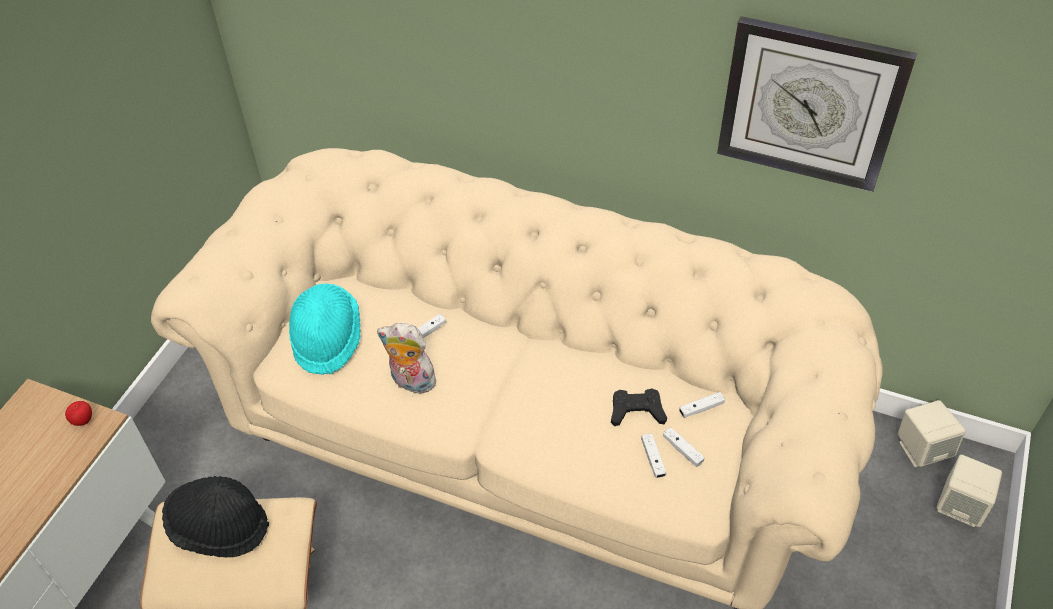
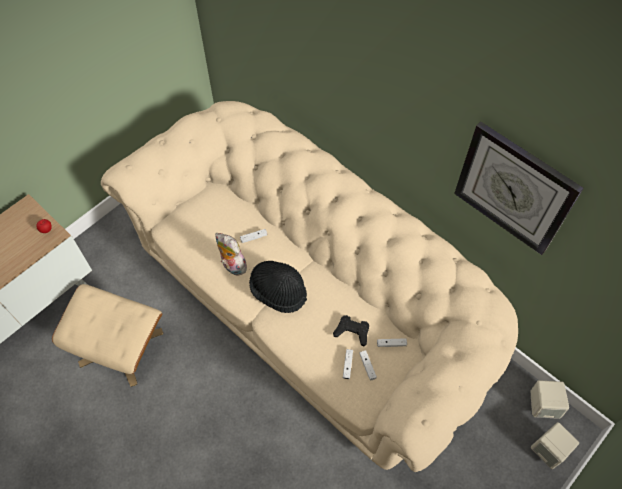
camera: 20 degrees right, 10 degrees up
(219, 527) = (104, 311): black hat -> black hat (278, 291)
(327, 339) = (197, 222): turquoise hat -> none

